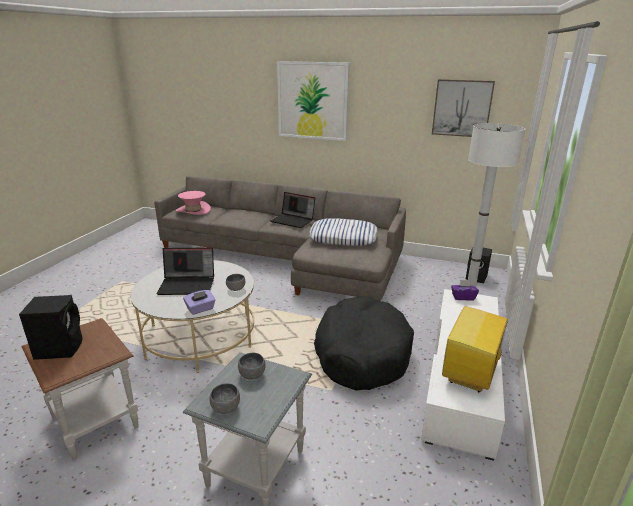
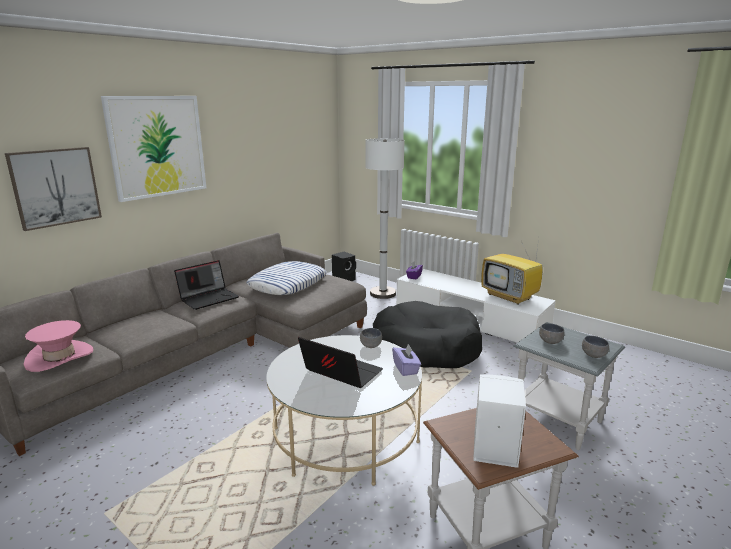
camera: 70 degrees left, 5 degrees down
(60, 348) = (493, 448): black speaker -> white speaker
(188, 284) = (340, 373): laptop -> laptop turned 75 degrees counterclockwise
(462, 108) = (294, 135): picture -> picture (55, 187)

